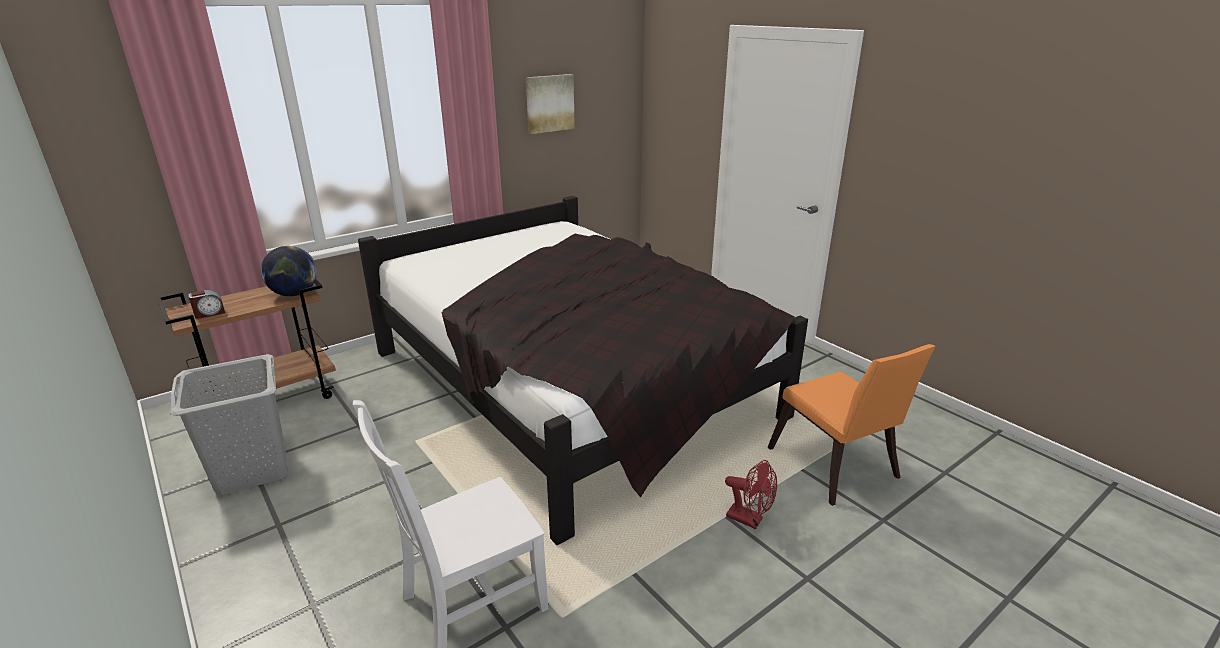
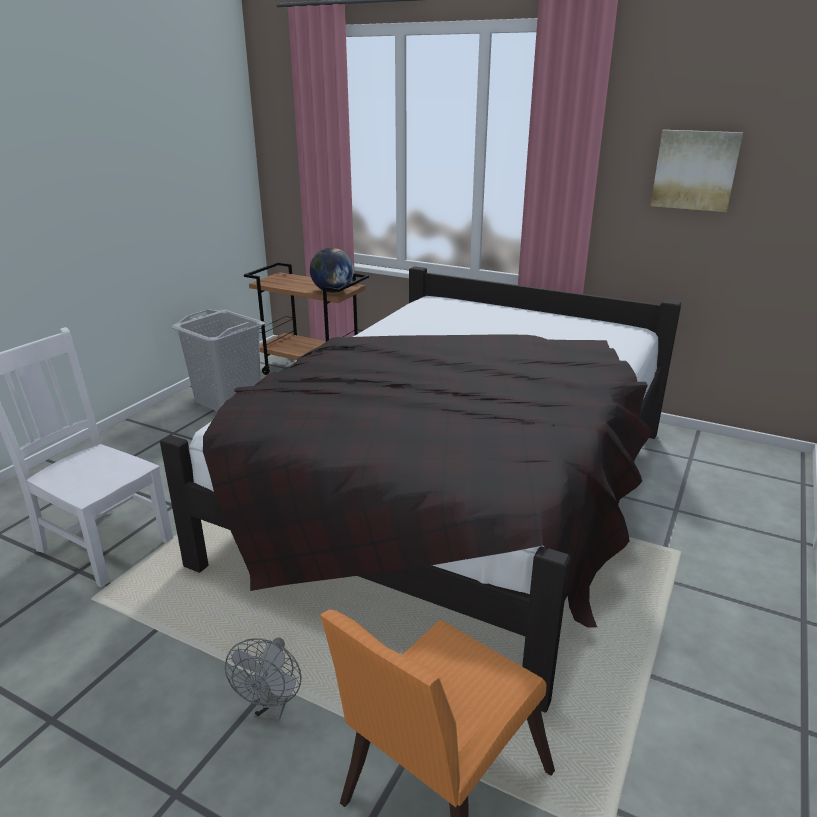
camera: 65 degrees right, 0 degrees up
(210, 313) = (280, 282): alarm clock -> none
(750, 520) = (272, 708): red fan -> grey fan

